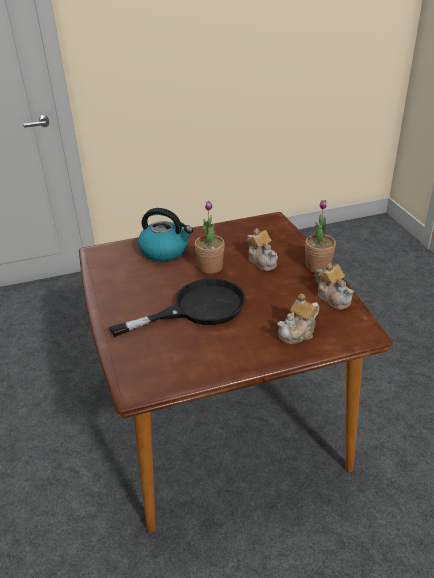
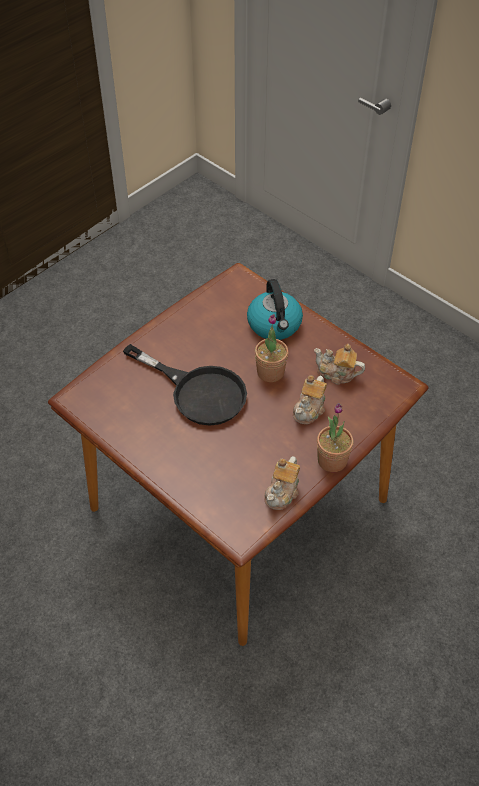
camera: 60 degrees right, 15 degrees up
(298, 333) = (207, 482): teapot -> teapot (336, 373)

